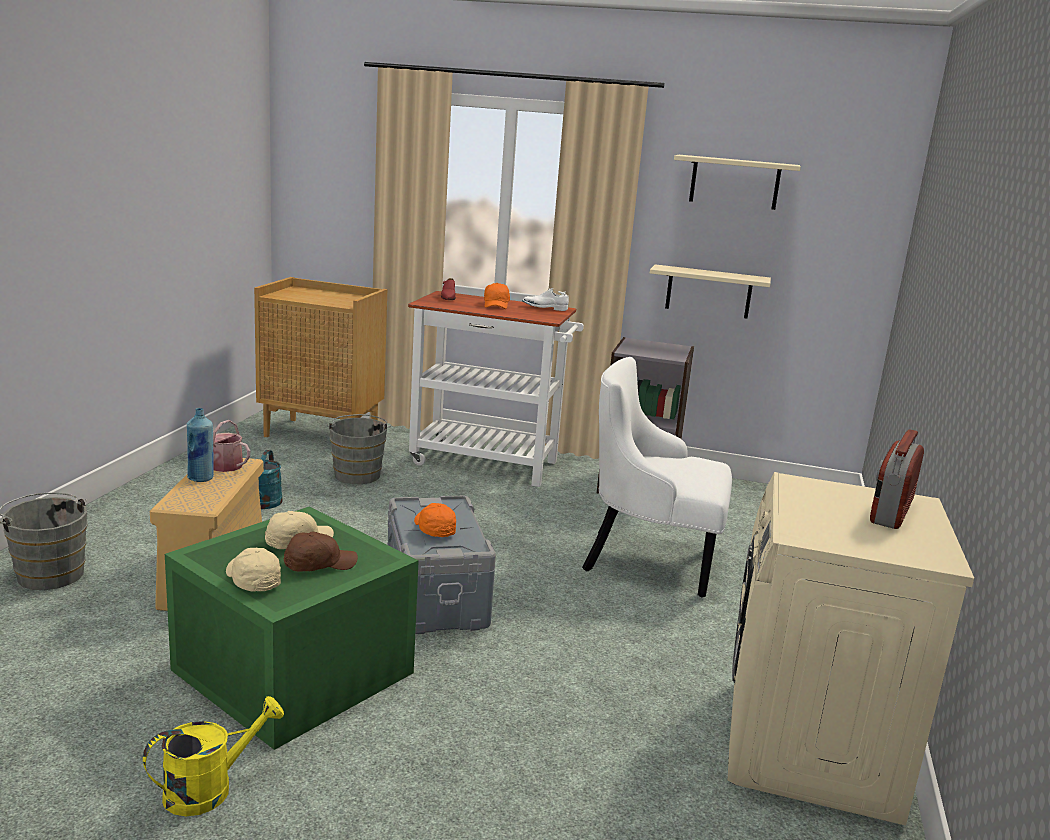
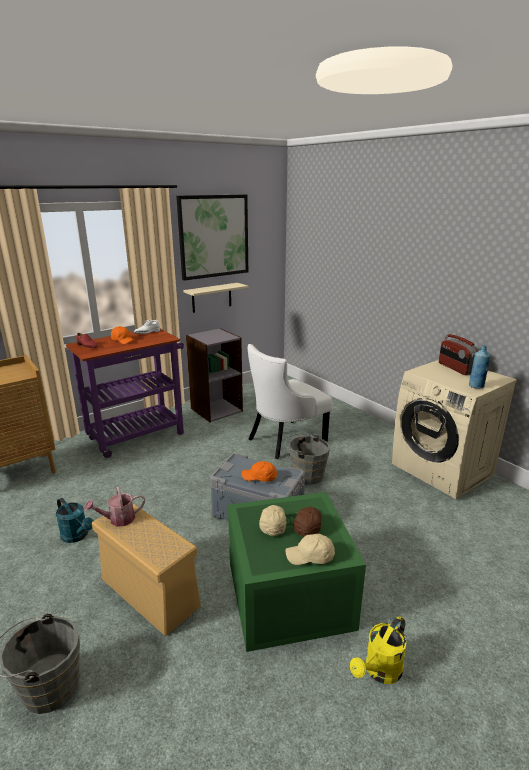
camera: 50 degrees left, 5 degrees up
(201, 478) = (131, 535): blue bottle -> blue bottle (476, 386)
(210, 788) = (379, 671): yellow watering can -> yellow watering can turned 135 degrees counterclockwise
(357, 474) = (88, 482): grey bucket -> grey bucket (305, 474)
(487, 463) = (137, 436): white cart -> purple cart
(734, 182) = (214, 236): beige shelf -> picture

